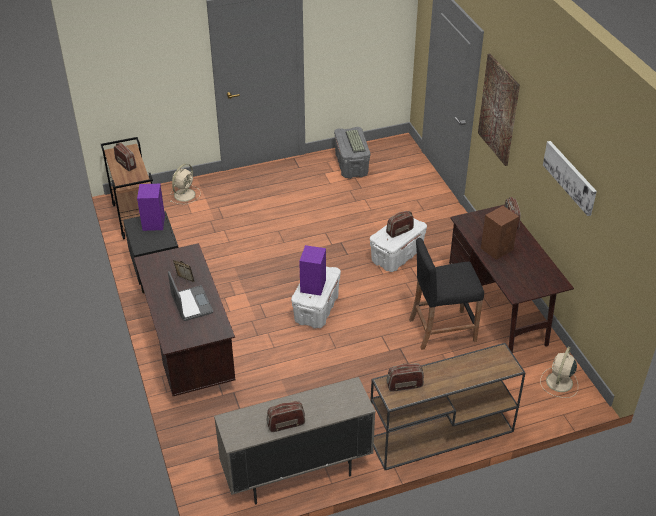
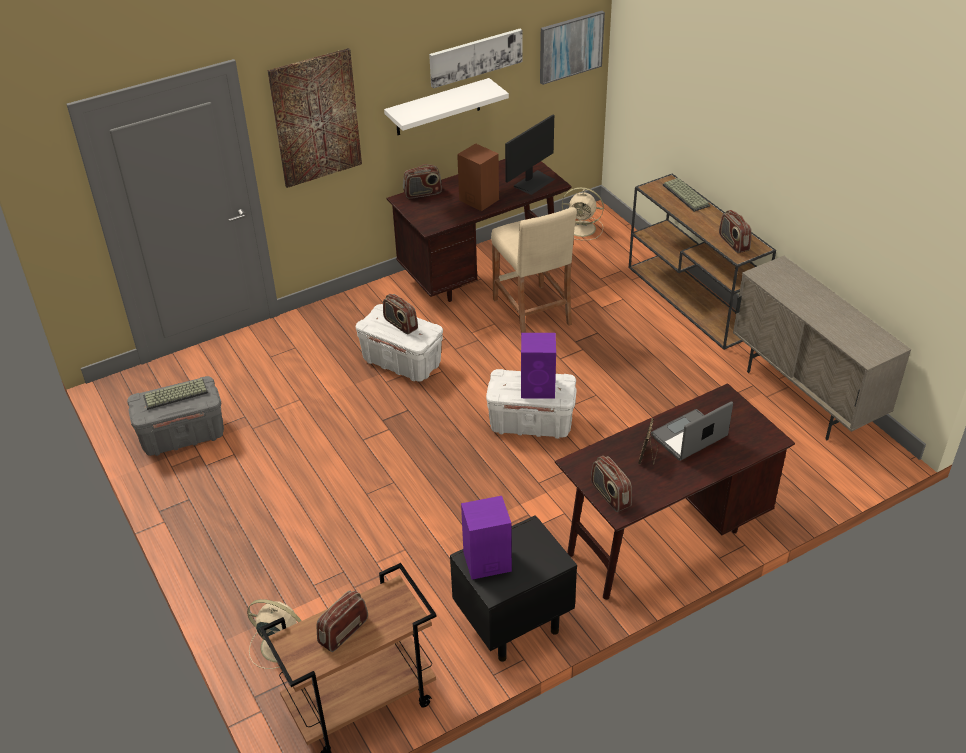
camera: 100 degrees left, 0 degrees up
(286, 424) = (842, 313): radio -> radio (610, 495)
(442, 330) = (532, 311): black stool -> beige stool
(485, 373) = (687, 195): none -> keyboard
(520, 282) = (533, 182): none -> monitor
(545, 184) = (438, 107): none -> white shelf
(621, 250) = (570, 46): none -> picture

